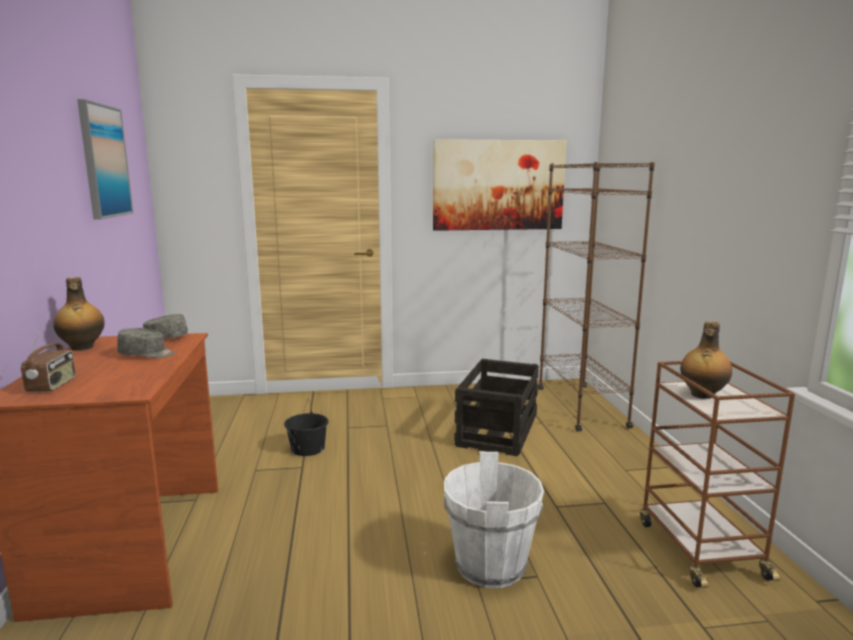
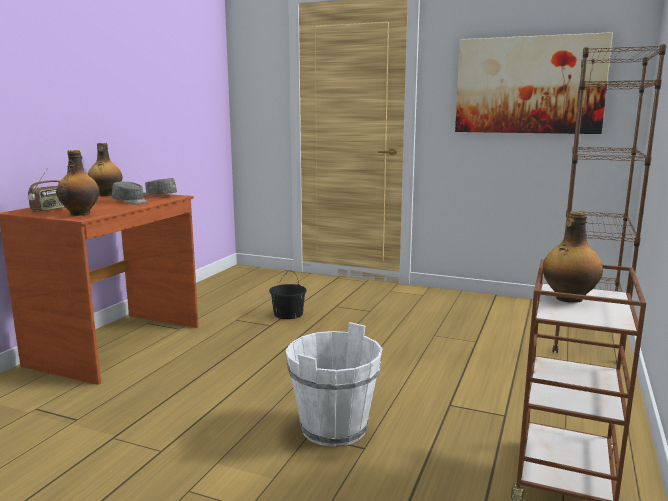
camera: 30 degrees right, 0 degrees up
(104, 161) = (168, 65): picture -> none
(120, 386) = (81, 213): none -> bottle
(497, 429) = (468, 334): crate -> none

